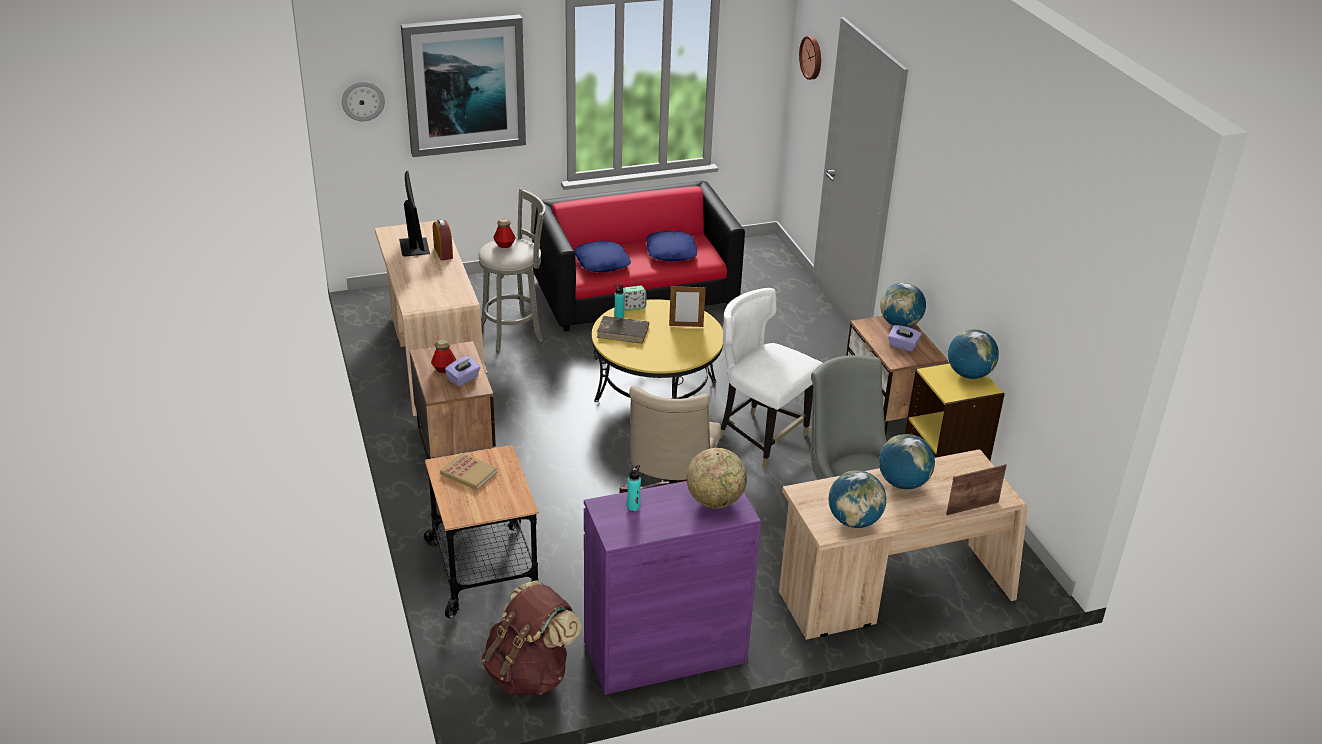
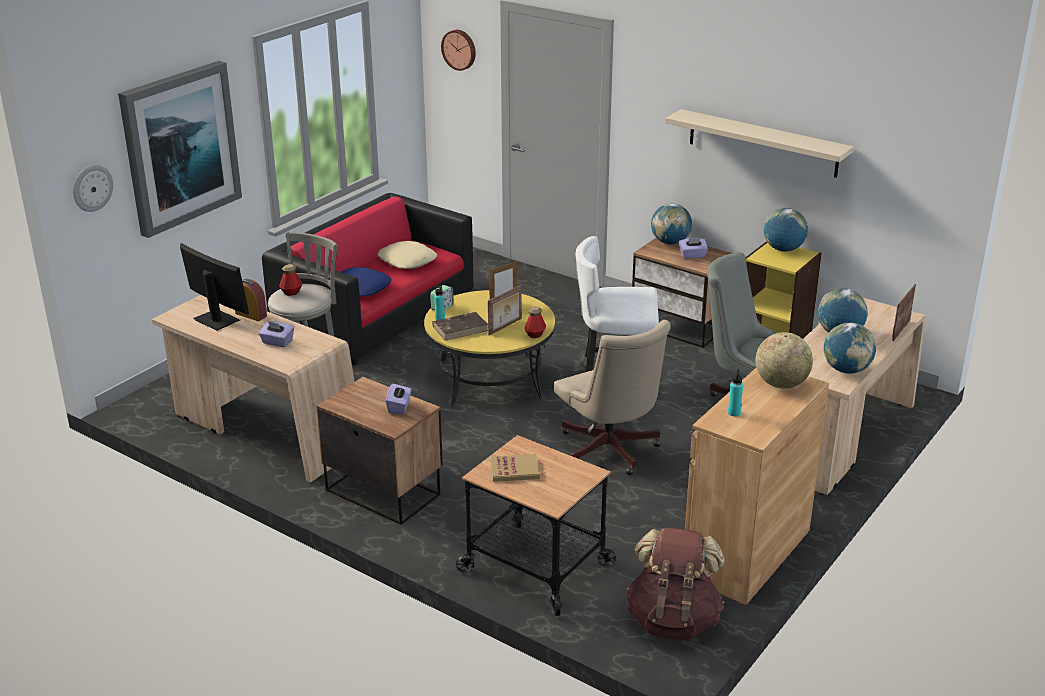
camera: 35 degrees left, 5 degrees down
(430, 284) = (277, 342): none -> purple tissue box
(444, 369) = (370, 406): bottle -> bottle (535, 335)
(661, 346) = (505, 327): none -> picture frame
(665, 652) = (747, 553): purple cabinet -> brown cabinet
(671, 252) = (407, 261): blue pillow -> beige pillow
(985, 251) = (762, 143): none -> beige shelf

